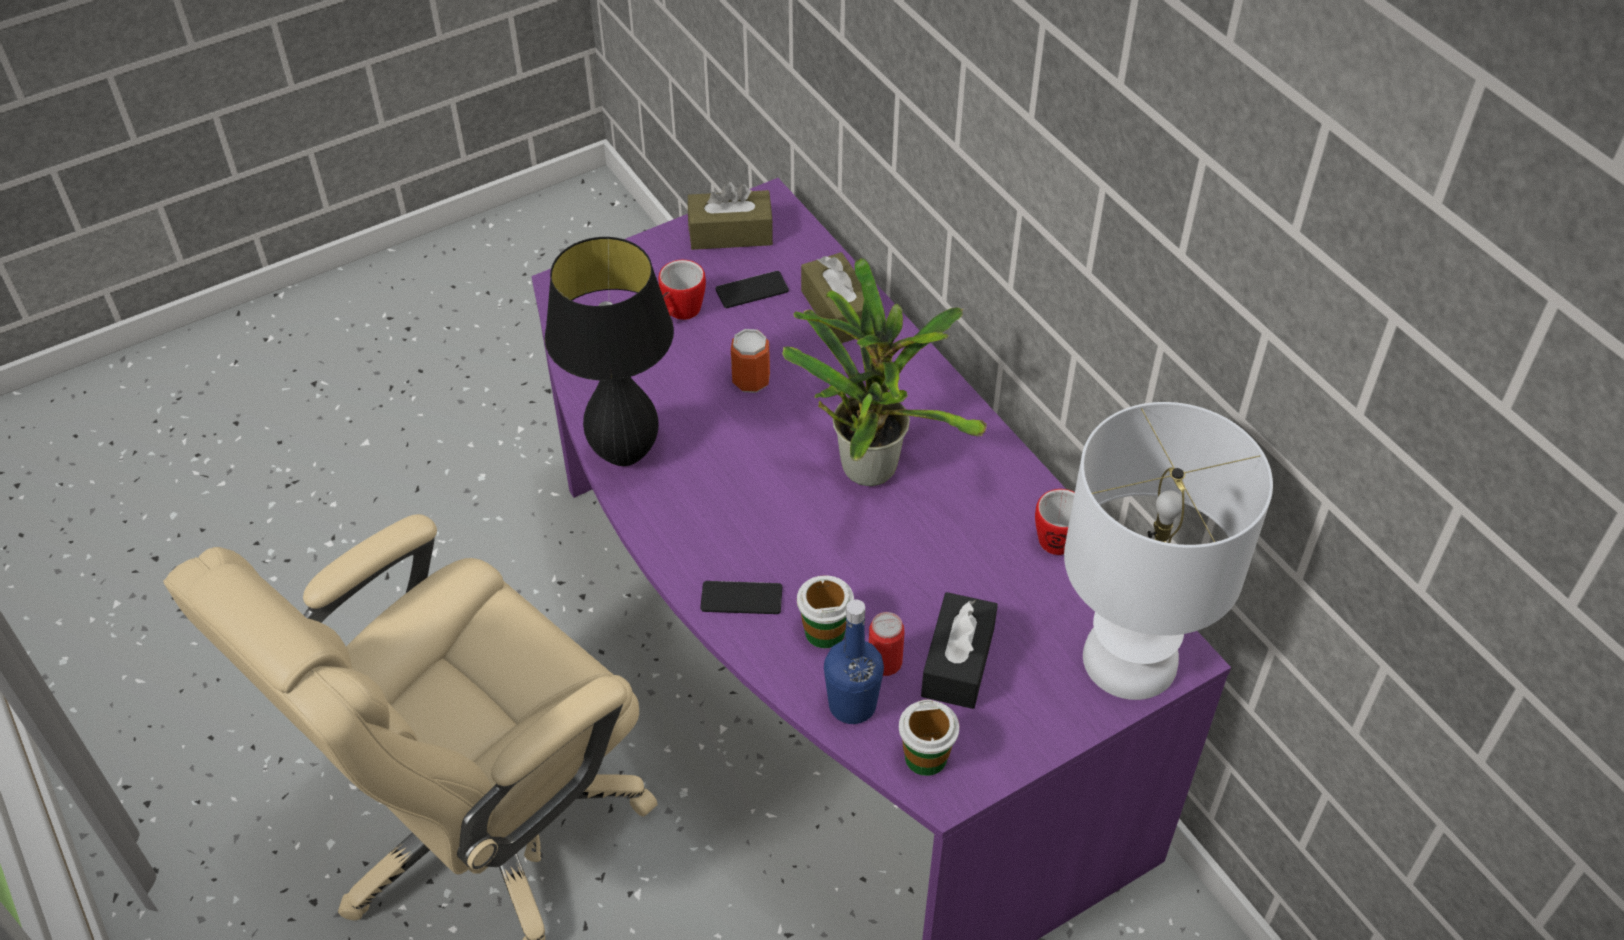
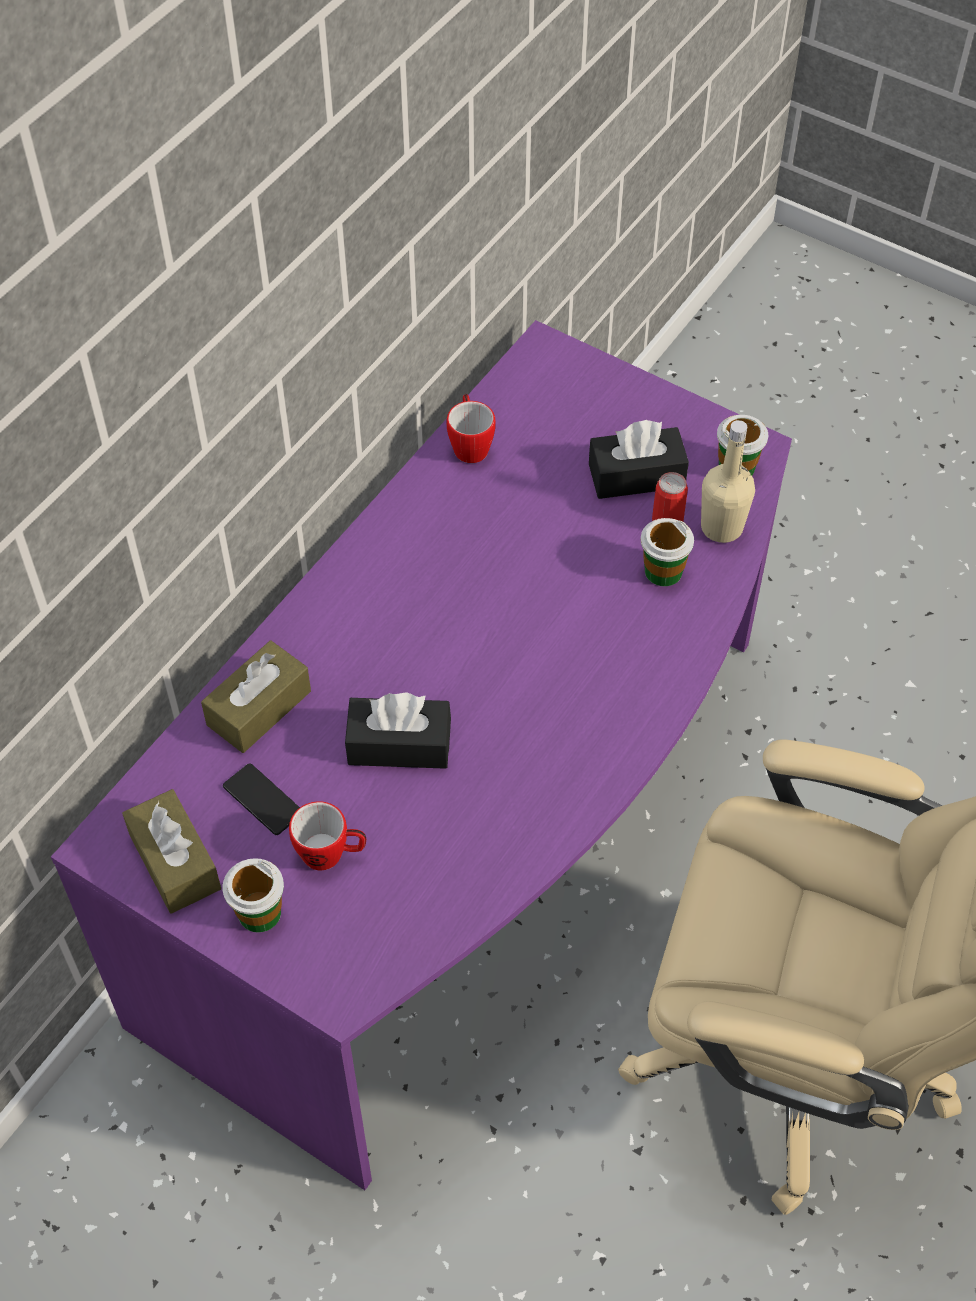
camera: 115 degrees left, 5 degrees up
(624, 454) = (557, 811): black table lamp -> none
(658, 263) = (259, 913): none -> cup
(741, 598) = (667, 642): phone -> none
(751, 380) = (399, 744): can -> black tissue box
(852, 705) = (721, 527): blue bottle -> beige bottle
(869, 462) = (455, 608): potted plant -> none
(1127, 661) = (568, 376): white table lamp -> none

